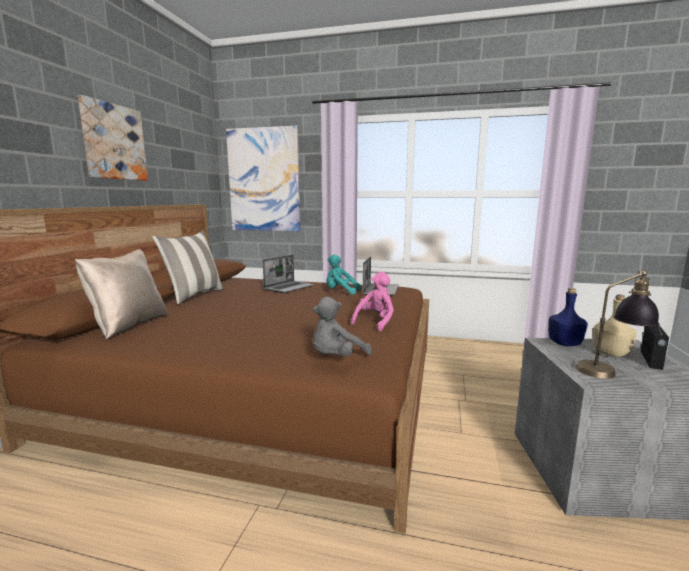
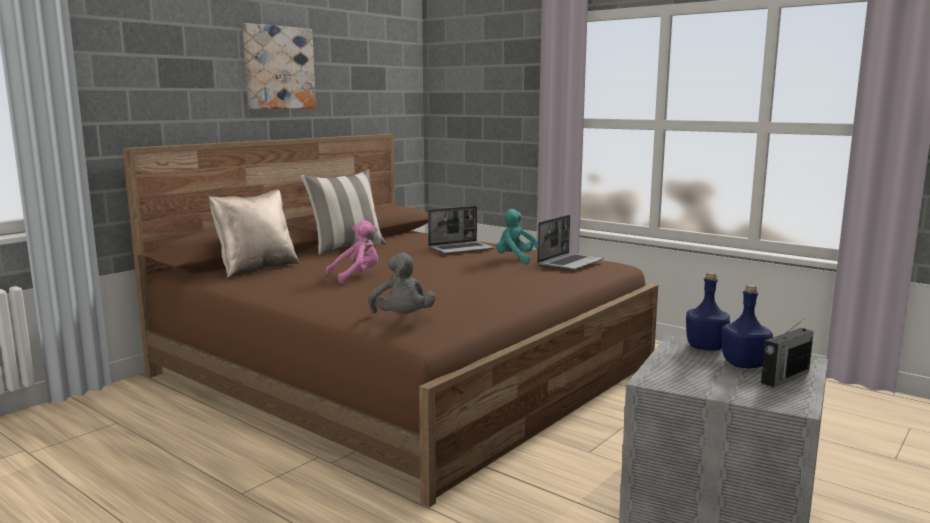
camera: 25 degrees right, 0 degrees up
(264, 180) = (474, 101): picture -> none
(336, 358) = (402, 319): grey plush toy -> grey plush toy turned 90 degrees counterclockwise
(375, 322) = (499, 295): pink plush toy -> pink plush toy (357, 276)
(610, 354) = (743, 364): beige bottle -> blue bottle
(611, 371) = (699, 377): table lamp -> none

